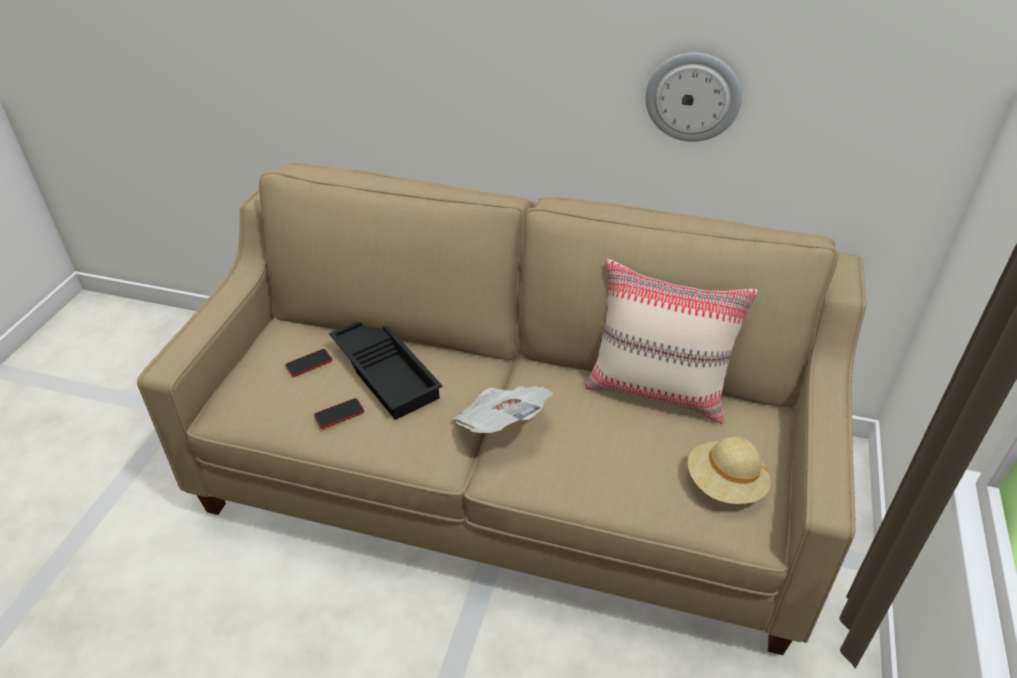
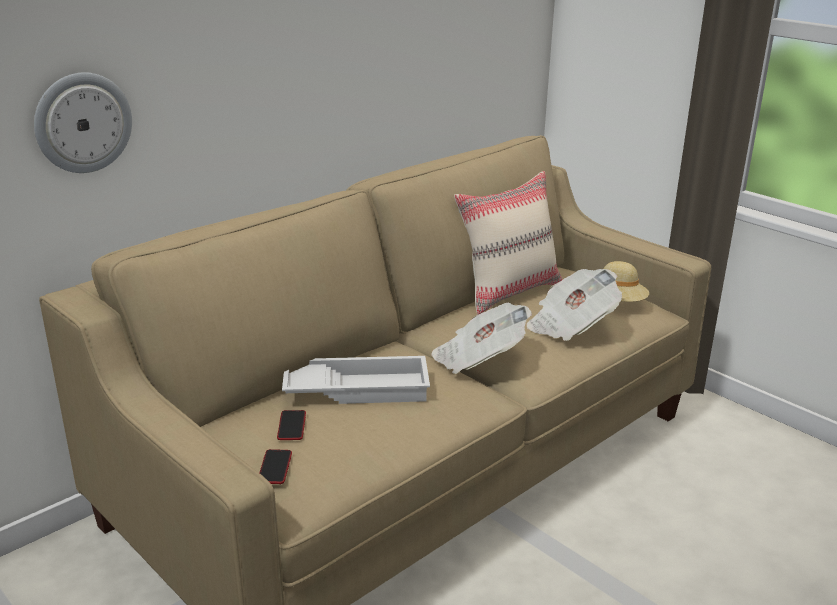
camera: 60 degrees left, 15 degrees down
(339, 414) = (387, 427): phone -> phone (275, 467)
(388, 371) = (357, 387): black tray -> white tray
(623, 463) = (570, 325): none -> newspaper
(693, 97) = (406, 68): wall clock -> wall clock (83, 122)

